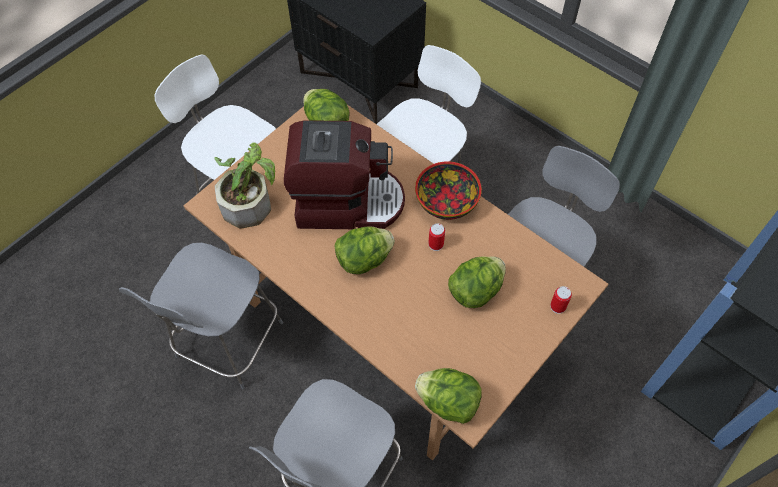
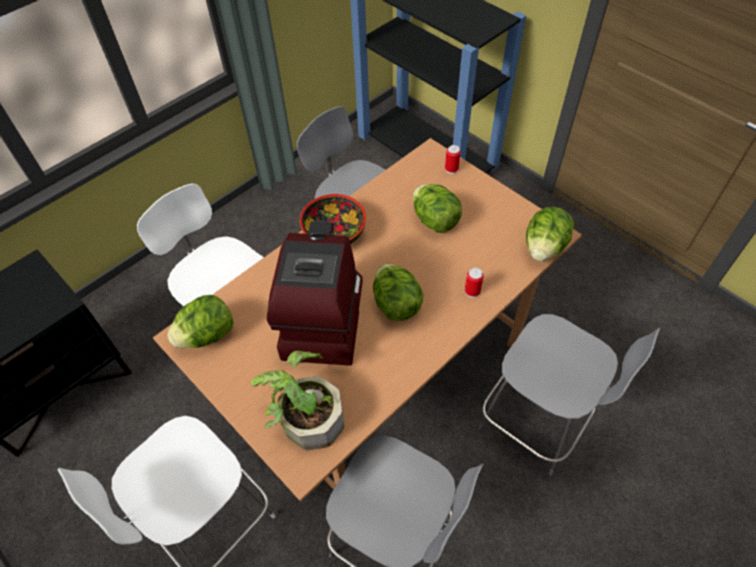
camera: 85 degrees left, 5 degrees down
(436, 244) = (383, 245): can -> can (472, 291)

